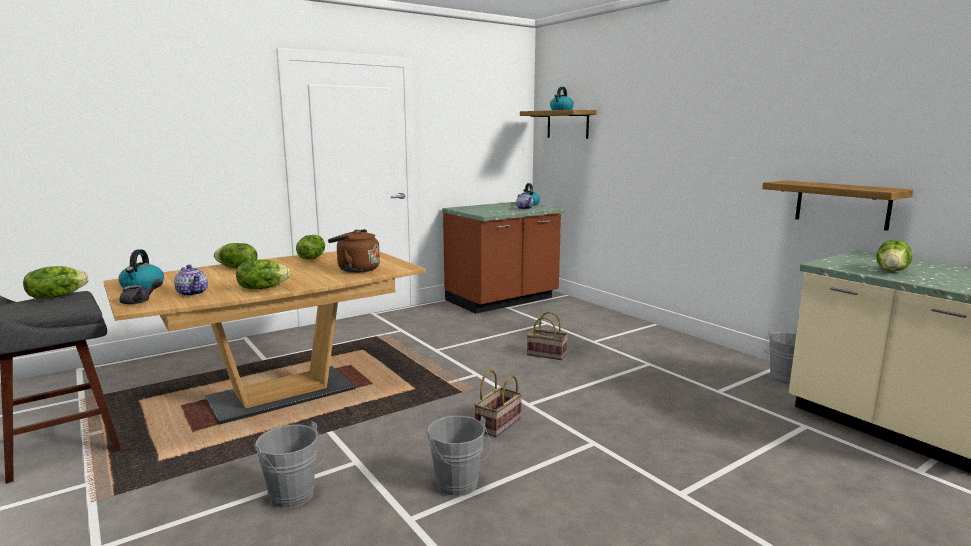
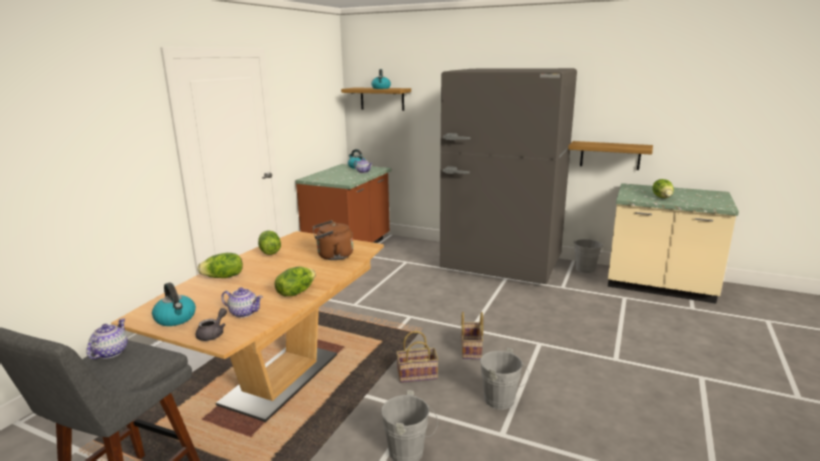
camera: 30 degrees left, 5 degrees up
(56, 296) = (110, 353): lettuce -> teapot
(548, 354) = (437, 287): basket -> basket (418, 374)
(661, 350) = (501, 266): none -> grey fridge

